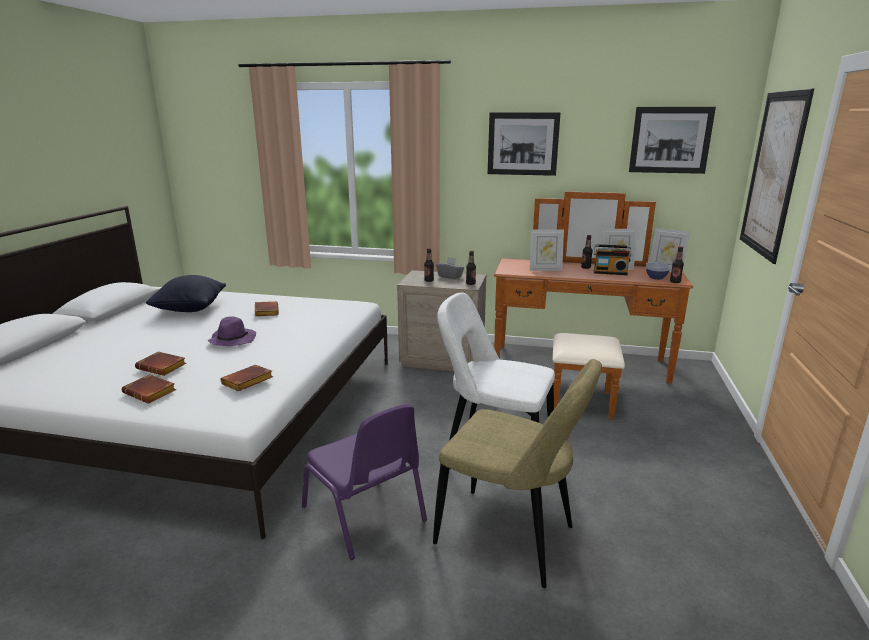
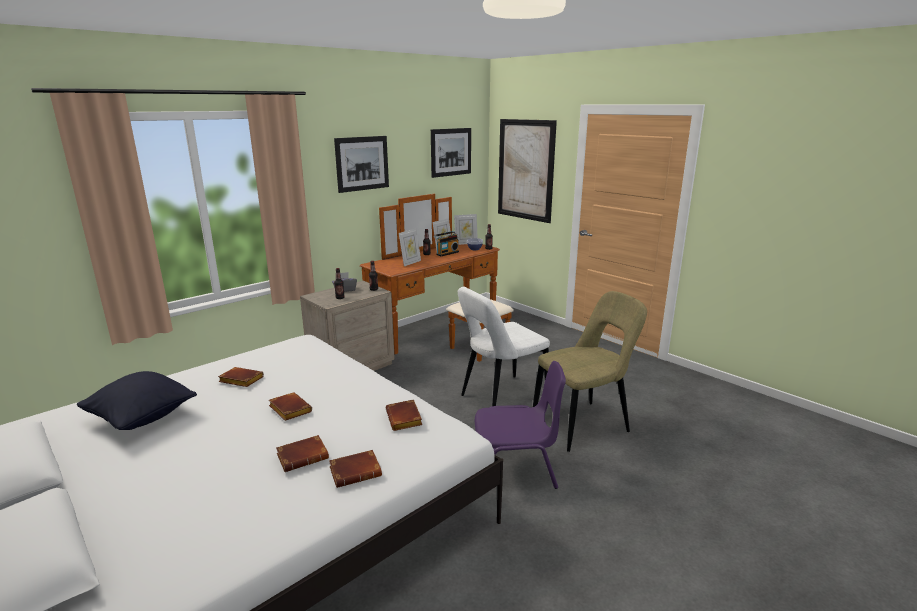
camera: 55 degrees left, 0 degrees up
(232, 339) = (288, 410): purple hat -> brown book

